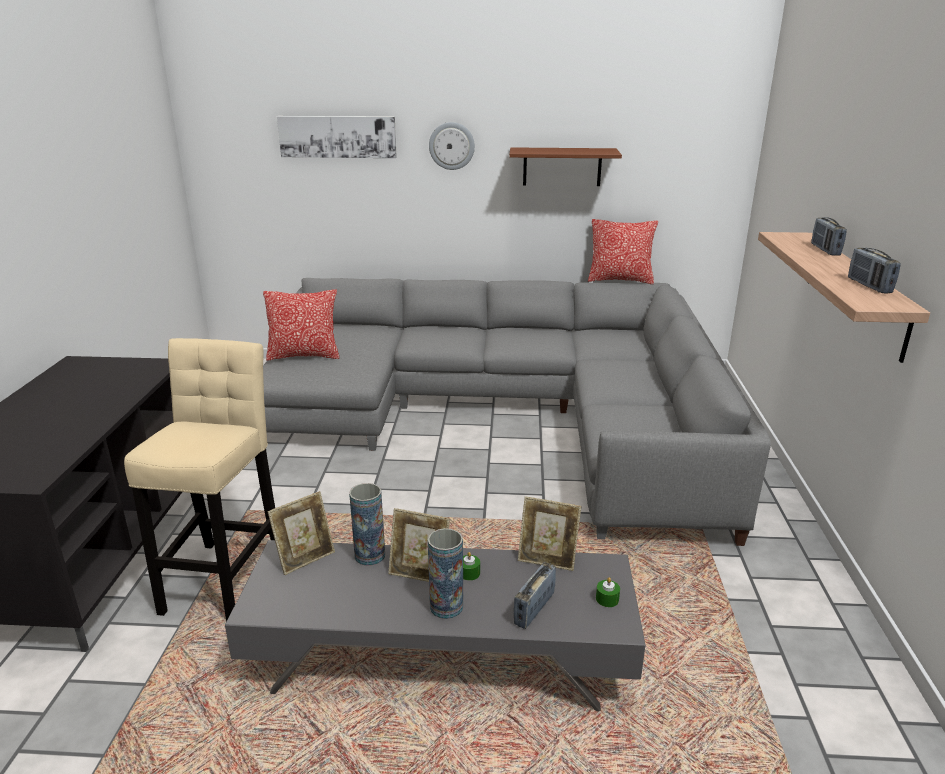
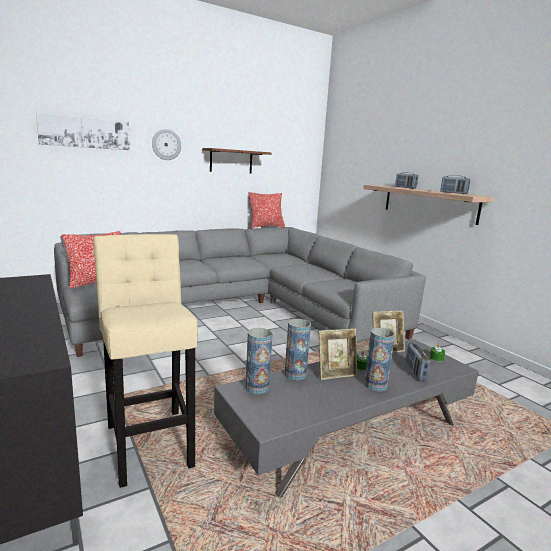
camera: 35 degrees left, 10 degrees down
(305, 558) = (257, 388): picture frame -> vase

